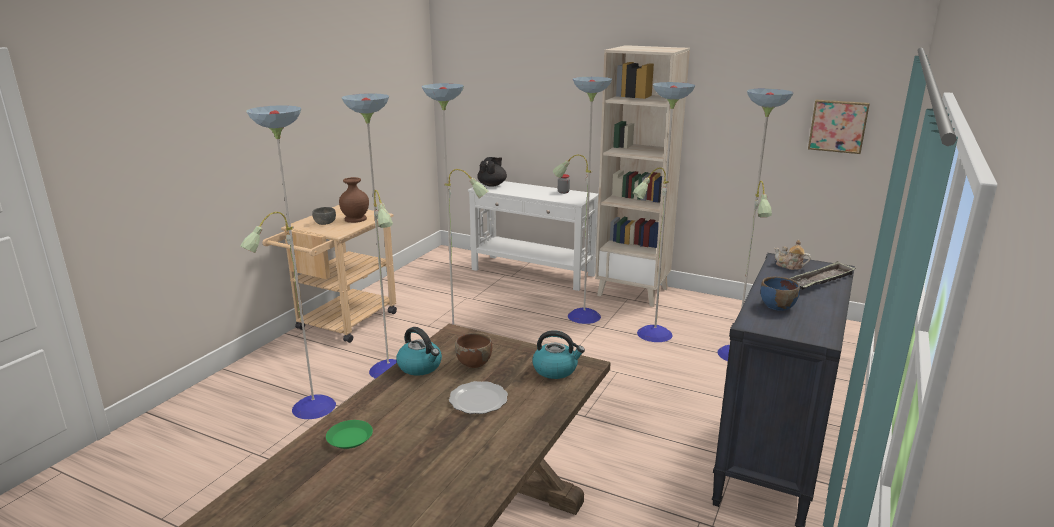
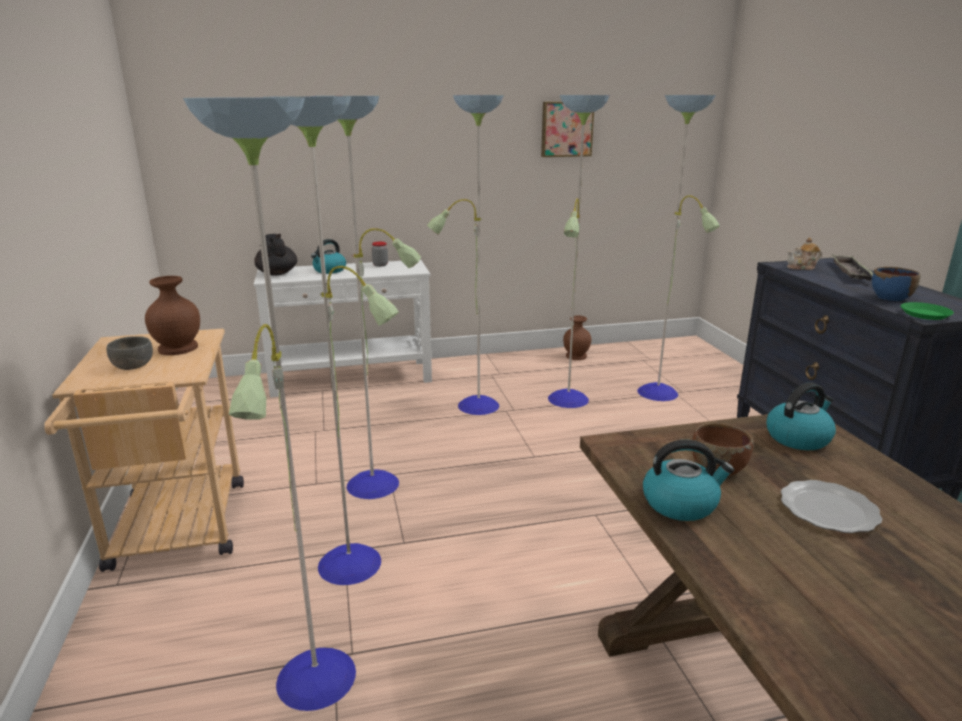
camera: 40 degrees left, 0 degrees up
(350, 438) = (852, 657): green plate -> green plate (924, 314)
(525, 189) = (329, 270): none -> kettle
(633, 292) = (485, 366): beige bookcase -> none
(718, 306) = (576, 356): none -> brown vase
(838, 126) = (663, 145): picture -> picture (566, 129)

